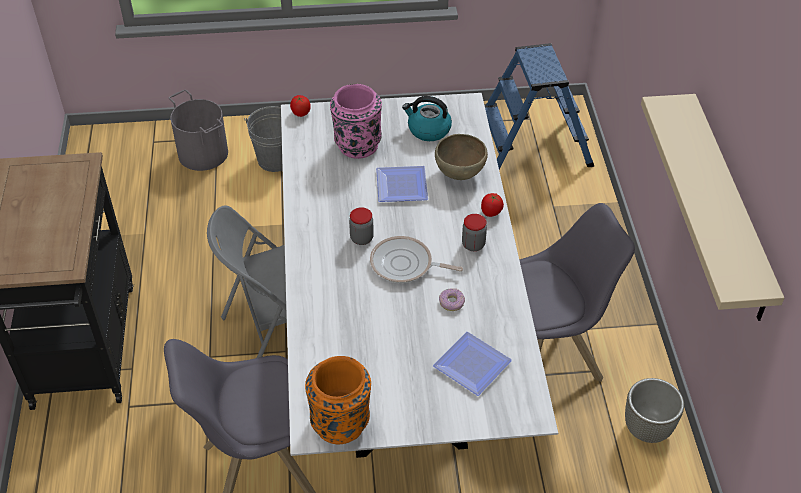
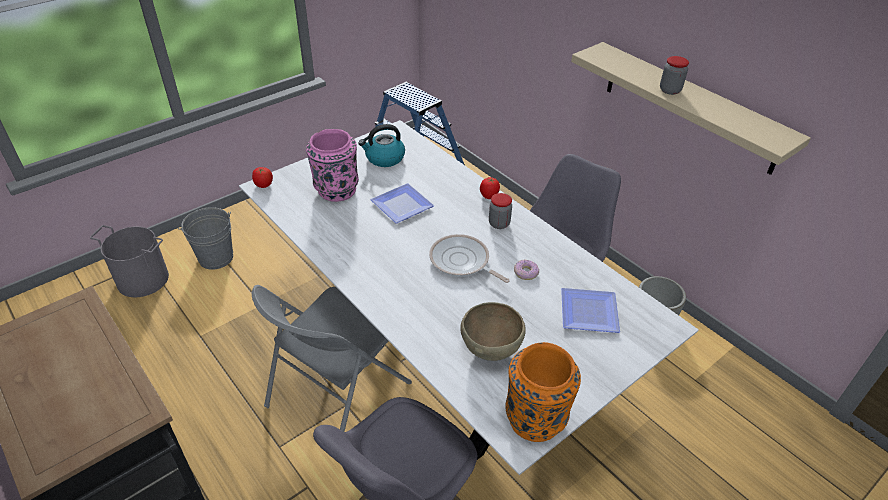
camera: 35 degrees left, 5 degrees down
(361, 238) = (407, 257): jar -> jar (670, 90)
(405, 265) = (462, 262): frying pan -> frying pan turned 60 degrees clockwise
(460, 173) = (439, 179): brown bowl -> brown bowl (491, 349)

